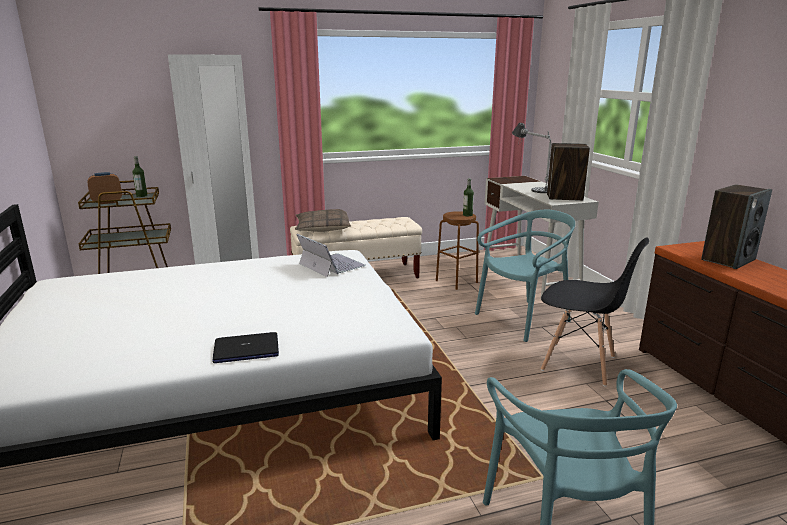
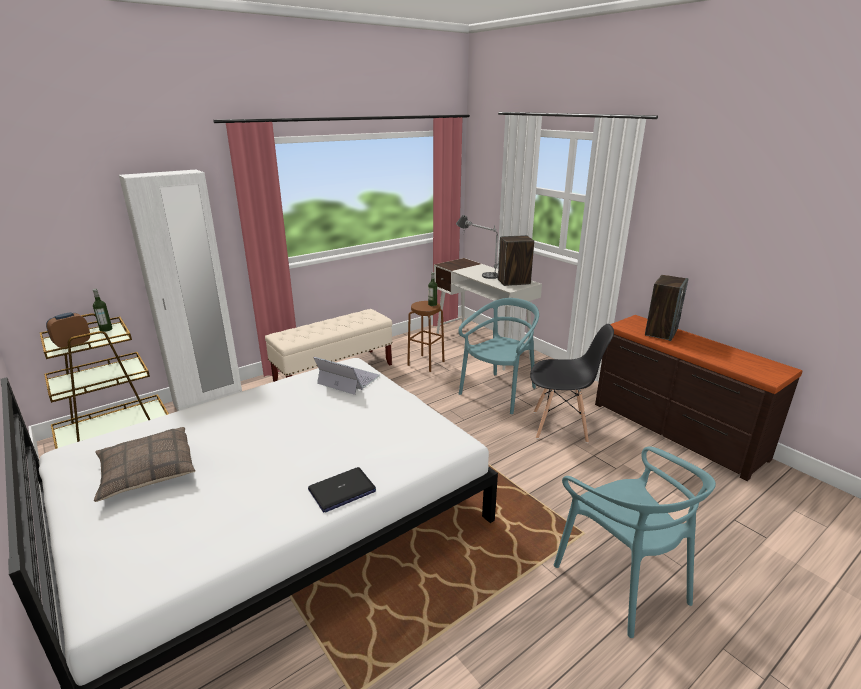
camera: 20 degrees left, 5 degrees up
(322, 228) = (300, 333): pillow -> pillow (147, 471)

